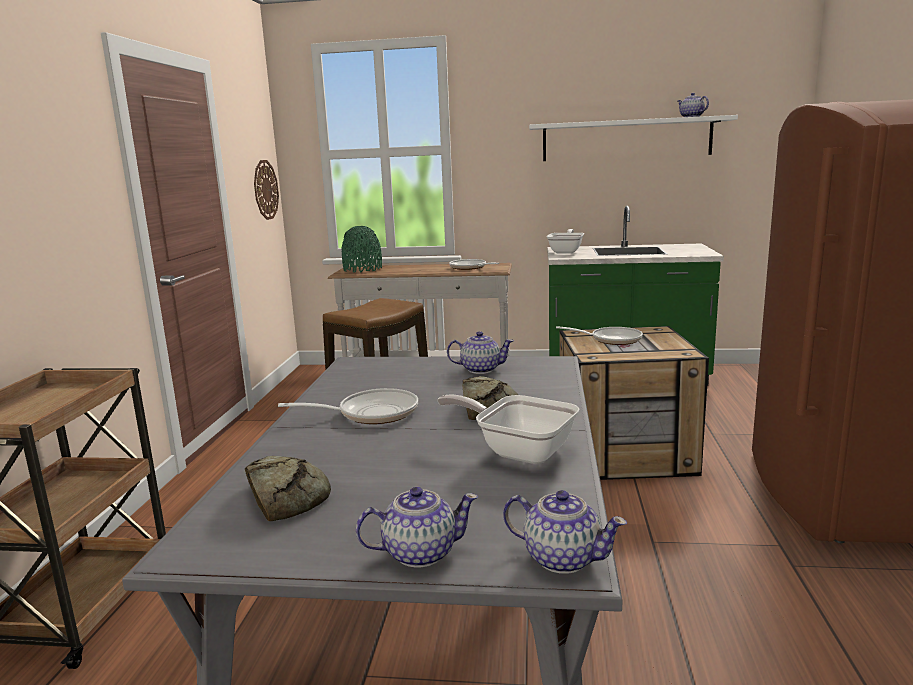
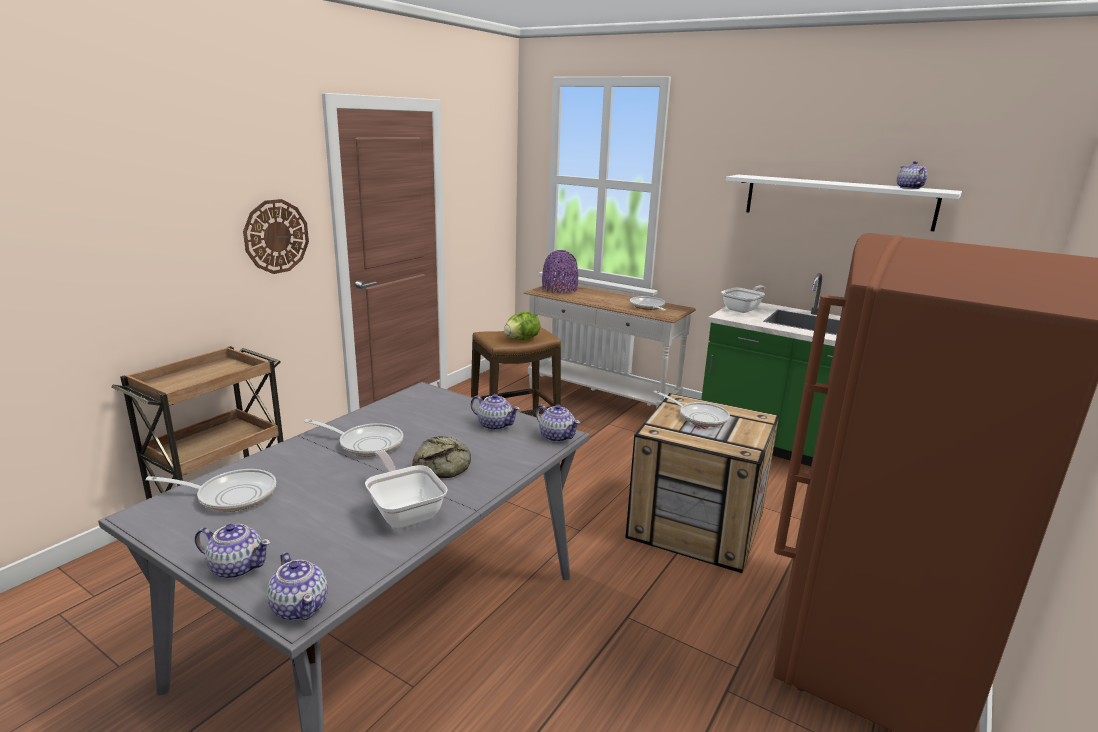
camera: 25 degrees right, 5 degrees up
(265, 189) = (495, 206): wall clock -> wall clock (276, 236)
(285, 496) = (231, 495): bread -> frying pan
(362, 269) = (559, 289): green vase -> purple vase
(385, 310) = (522, 339): none -> lettuce
(554, 363) = (556, 436): none -> teapot

